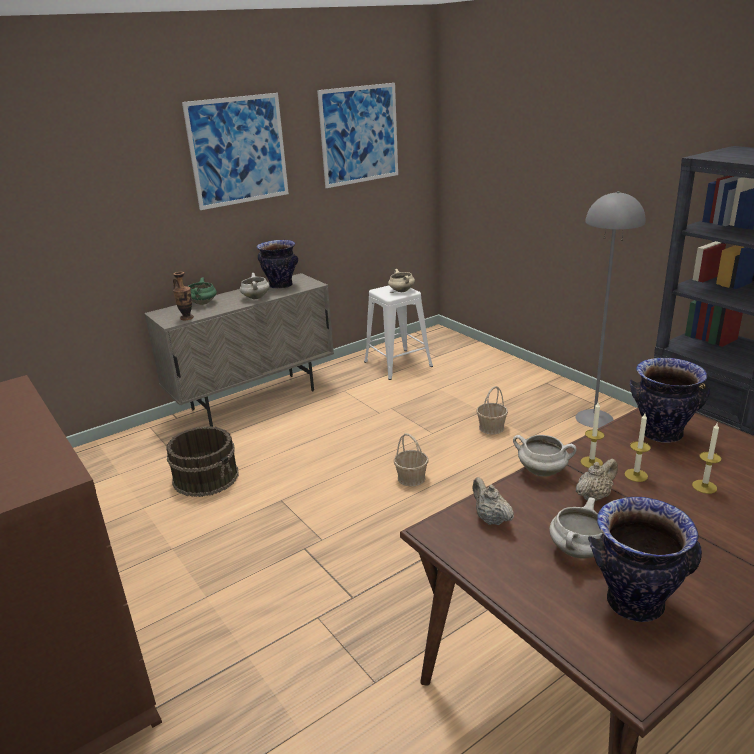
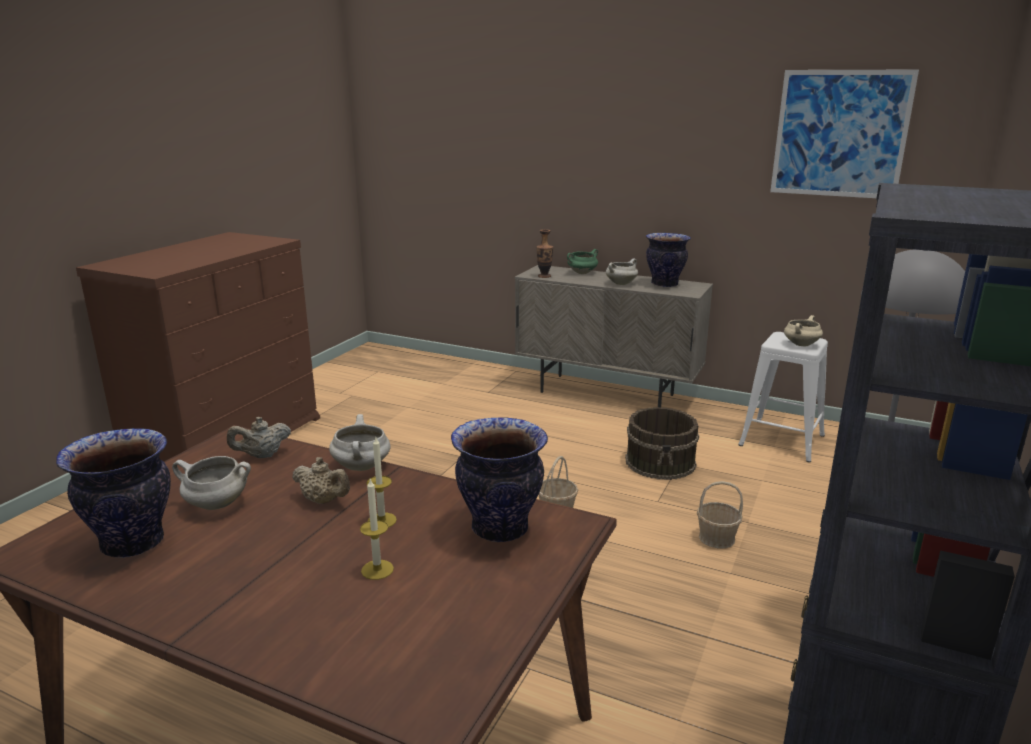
camera: 60 degrees right, 5 degrees down
(206, 477) = (467, 415): brown bucket -> brown bucket (661, 462)
(238, 151) = (666, 127): picture -> none
(490, 518) = (262, 456): beige teapot -> beige teapot turned 150 degrees counterclockwise
(591, 462) = (397, 491): candle -> none

